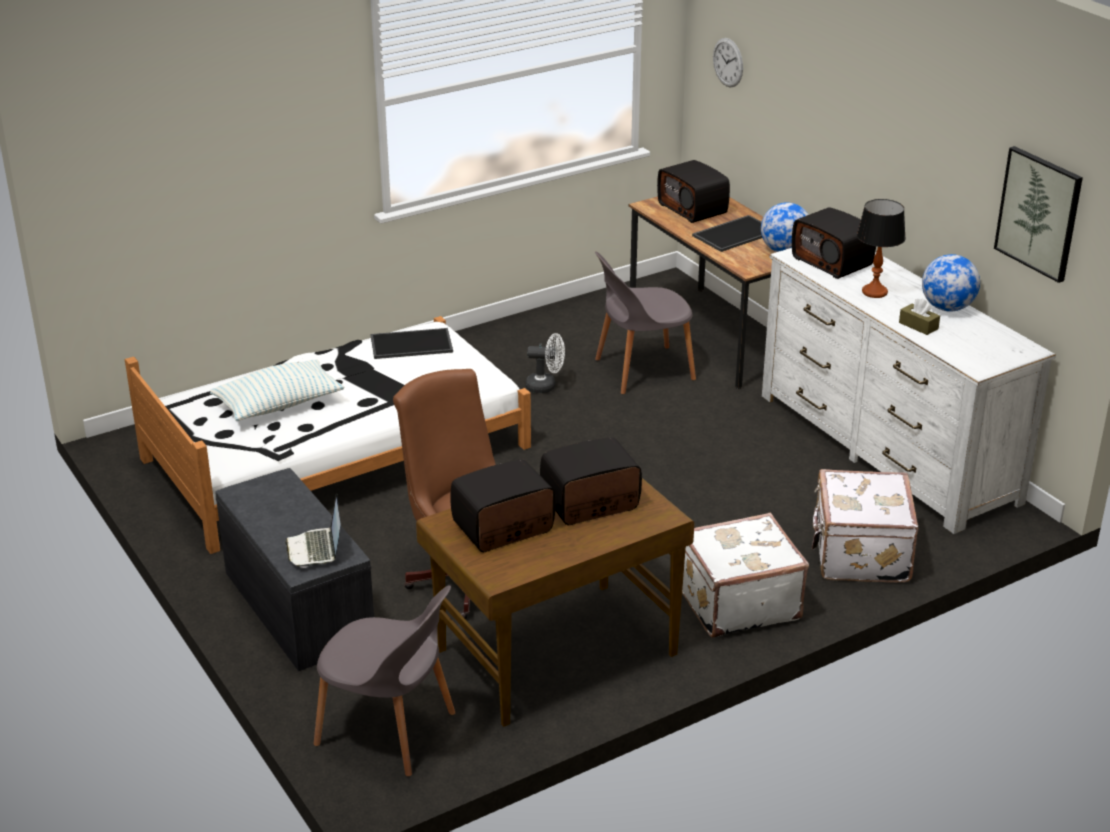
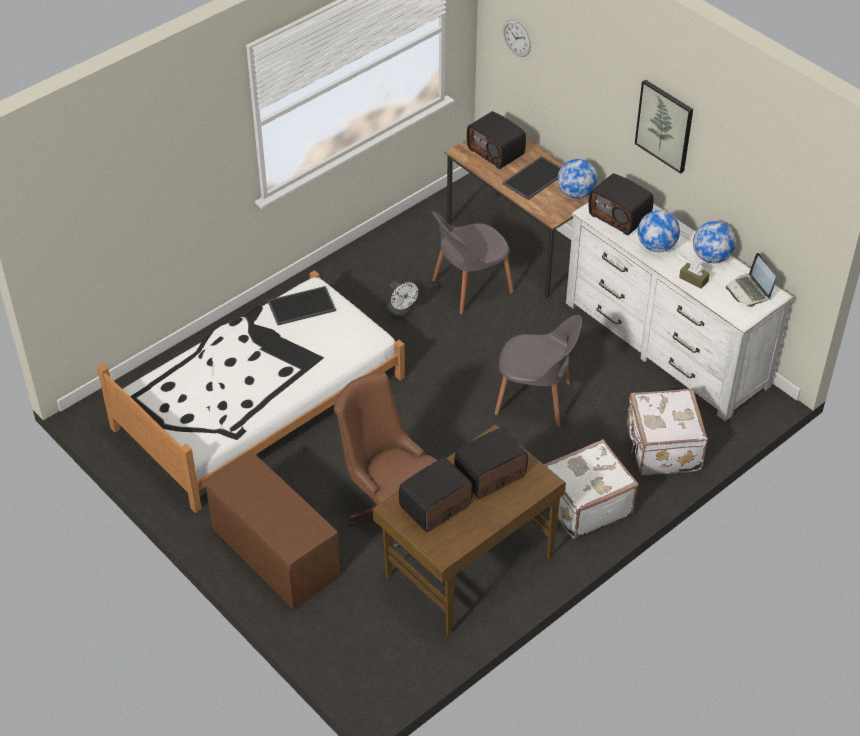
camera: 10 degrees left, 15 degrees up
(279, 404) = (219, 383): pillow -> none
(296, 606) = (273, 552): grey bench -> brown bench
(316, 549) = (297, 528): laptop -> laptop (749, 291)
(389, 731) = (371, 650): grey chair -> grey chair (535, 399)
(546, 386) = (401, 313): white fan -> white fan turned 60 degrees clockwise
(875, 292) = (656, 246): table lamp -> globe
(1039, 213) = (780, 204): picture -> picture (665, 125)

